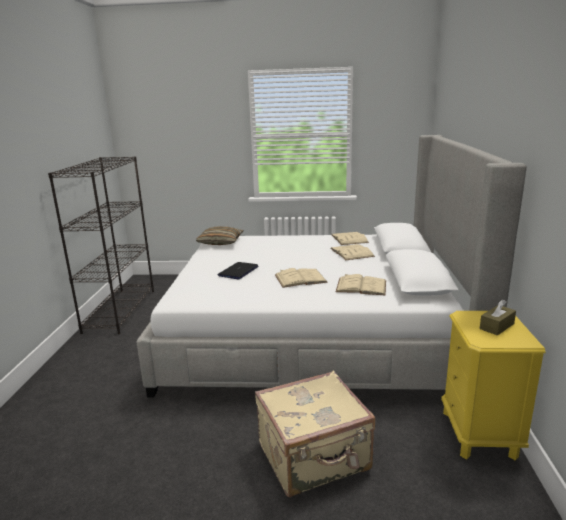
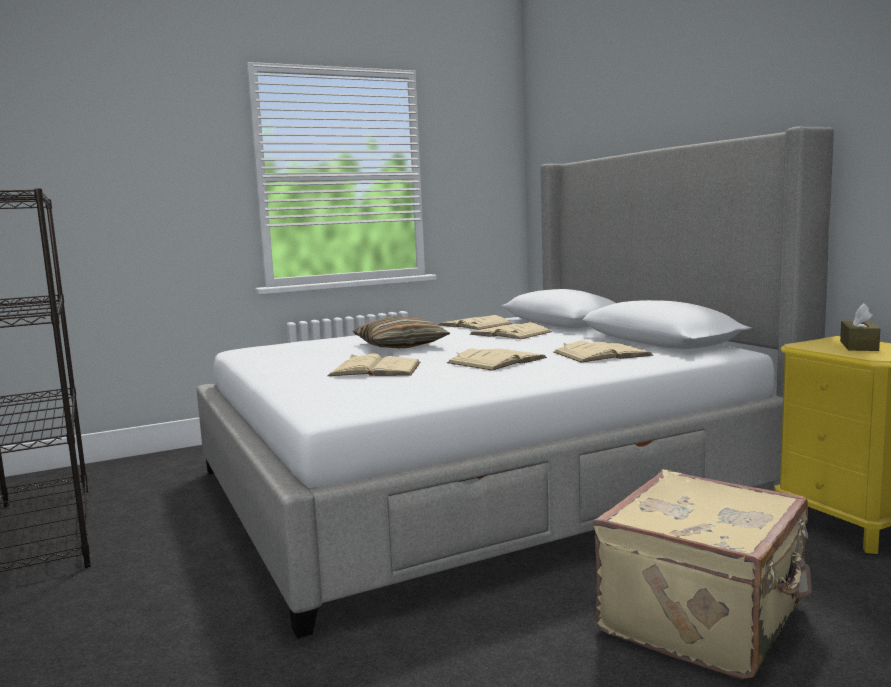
camera: 30 degrees left, 10 degrees down
(220, 242) = (265, 350): pillow -> pillow (400, 346)
(238, 271) = (375, 369): laptop -> beige book

